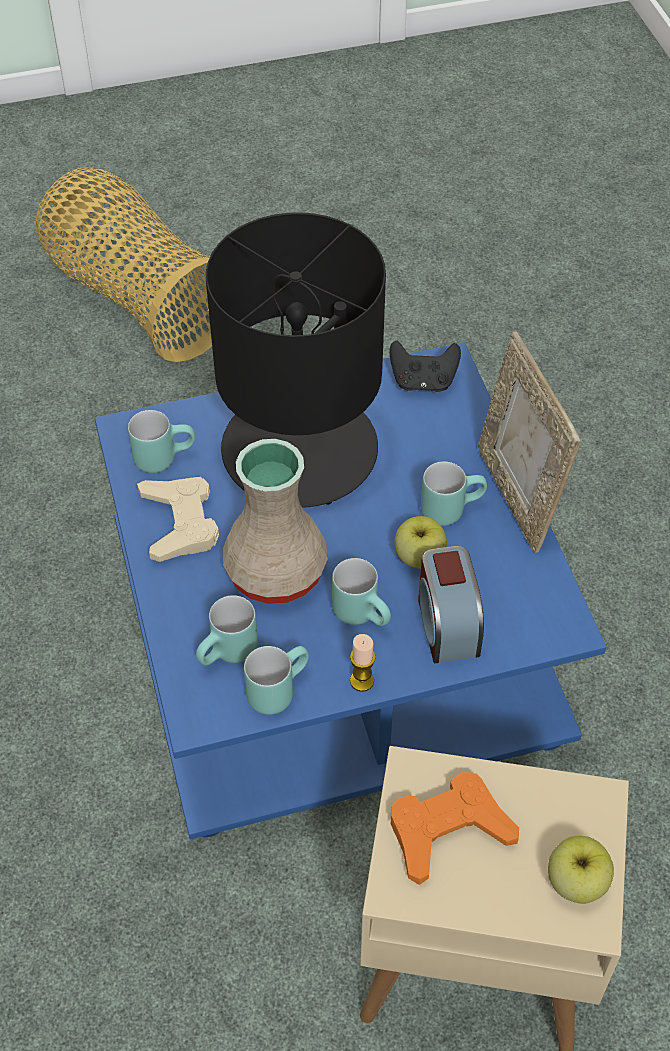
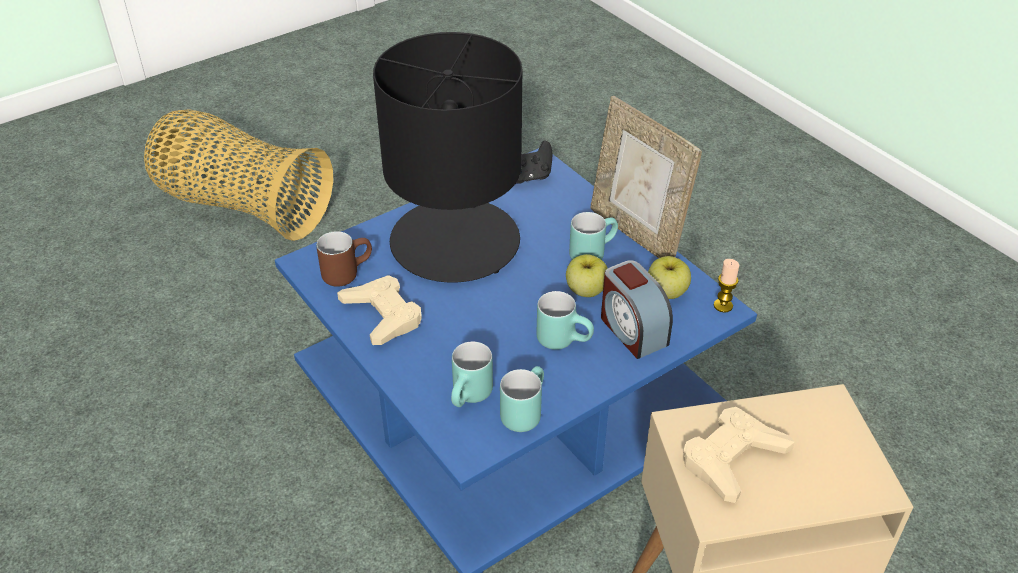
camera: 20 degrees left, 10 degrees down
(164, 456) = (346, 272): turquoise mug -> brown mug
(273, 571) = (476, 329): beige vase -> none
(362, 681) = (588, 387): candle -> candle (723, 305)
(448, 831) = (732, 458): orange game controller -> beige game controller
(576, 882) = (849, 465): apple -> apple (666, 292)

